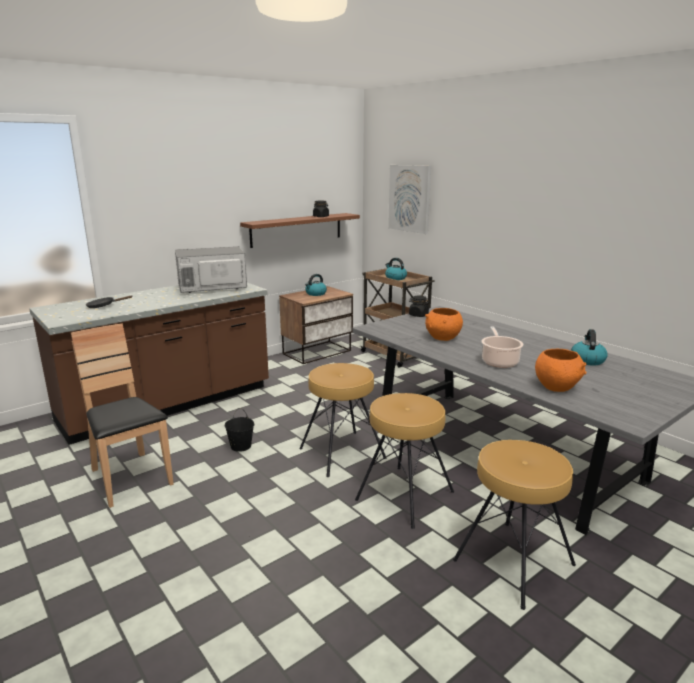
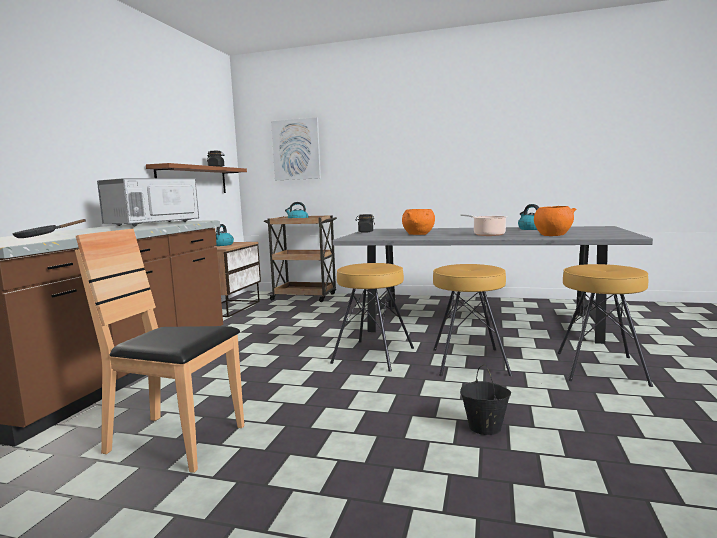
camera: 35 degrees left, 10 degrees down
(240, 446) = (268, 378): black bucket -> black bucket (484, 427)

